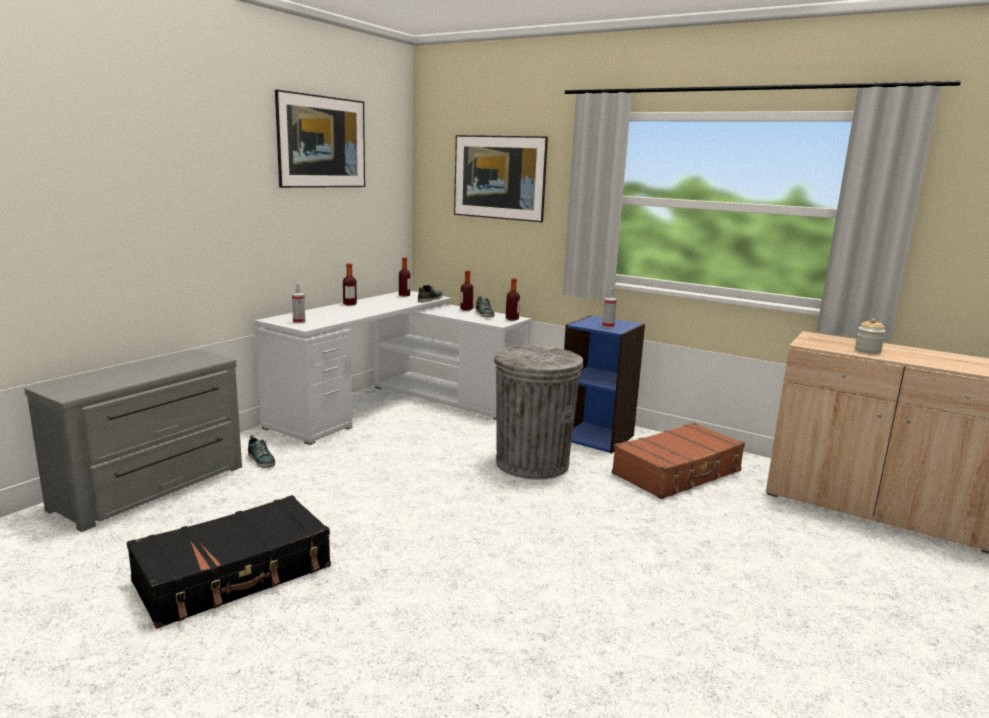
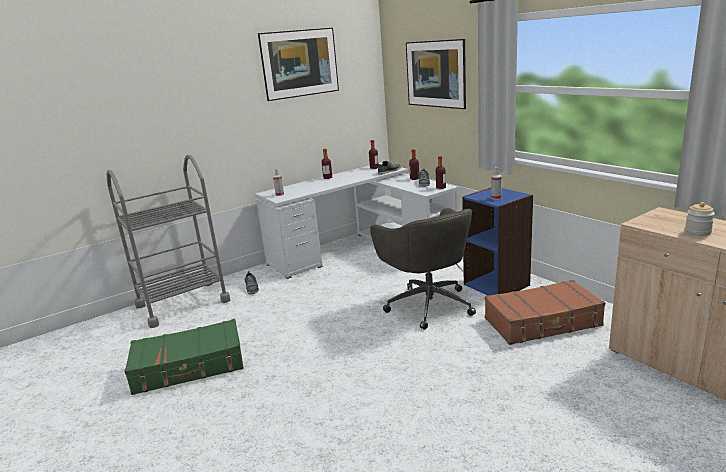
camera: 25 degrees right, 5 degrees up
(154, 488) = (183, 303): grey dresser -> grey cart
(235, 575) = (189, 367): black suitcase -> green suitcase
(532, 463) = (428, 304): grey trash can -> grey office chair

